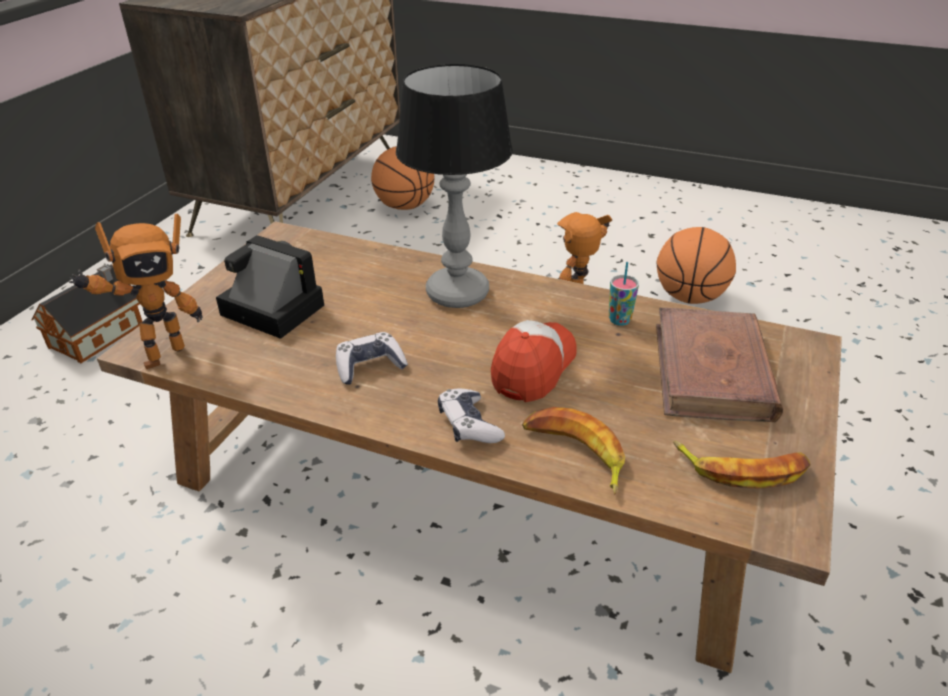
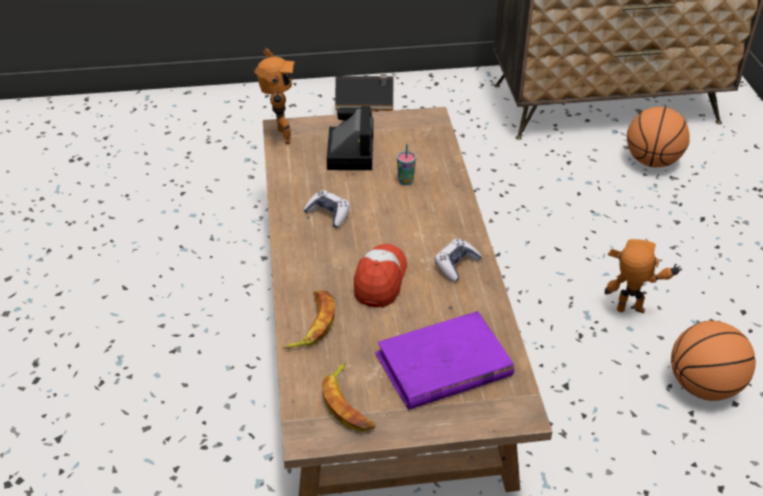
camera: 60 degrees right, 5 degrees up
(161, 355) = (280, 137): toy robot -> toy robot turned 120 degrees counterclockwise
(457, 294) = (432, 218): table lamp -> none
(469, 425) = (306, 273): game controller -> game controller (456, 265)
(533, 367) = (380, 280): cap -> cap turned 75 degrees counterclockwise
(619, 320) = (467, 303): cup -> cup (405, 181)
(712, 371) = (443, 365): brown book -> purple book

